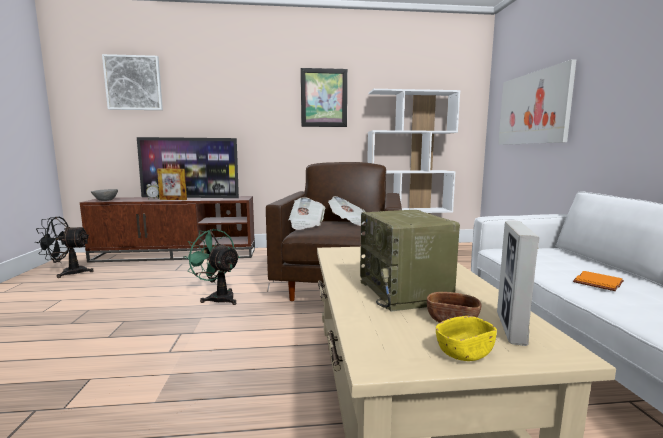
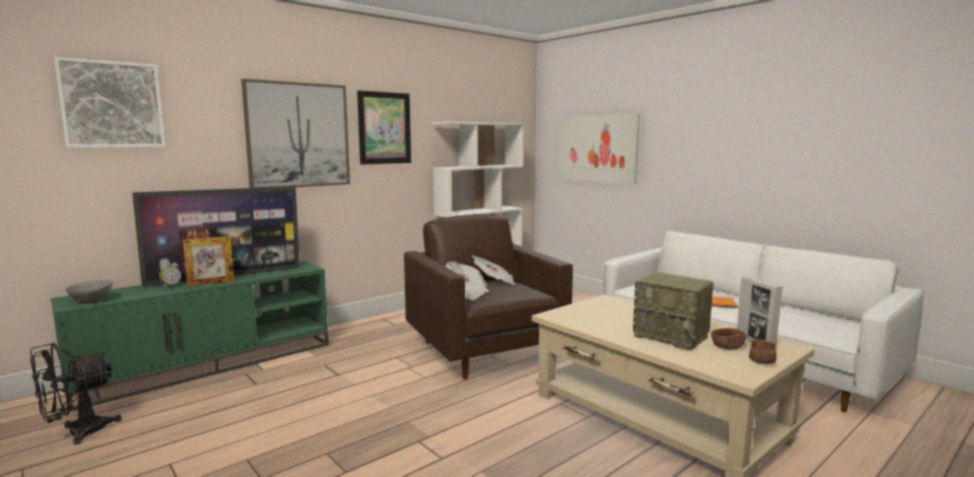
camera: 35 degrees left, 0 degrees up
(177, 254) = (210, 364): brown tv stand -> green tv stand
(218, 297) = (384, 398): green fan -> none
(252, 103) = (298, 135): none -> picture
(464, 352) = (762, 360): yellow bowl -> brown bowl

